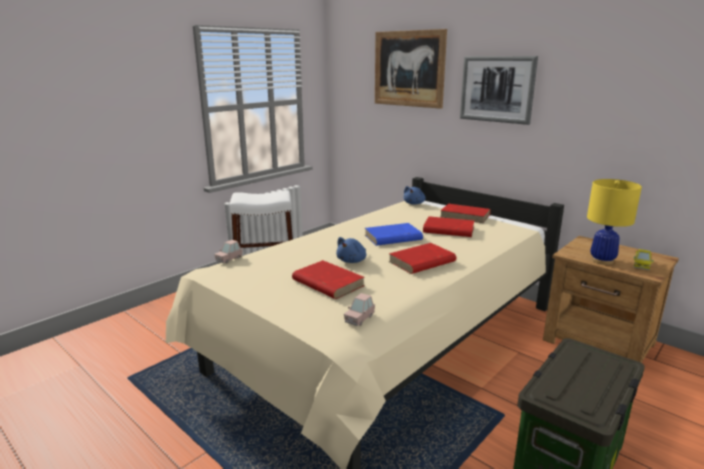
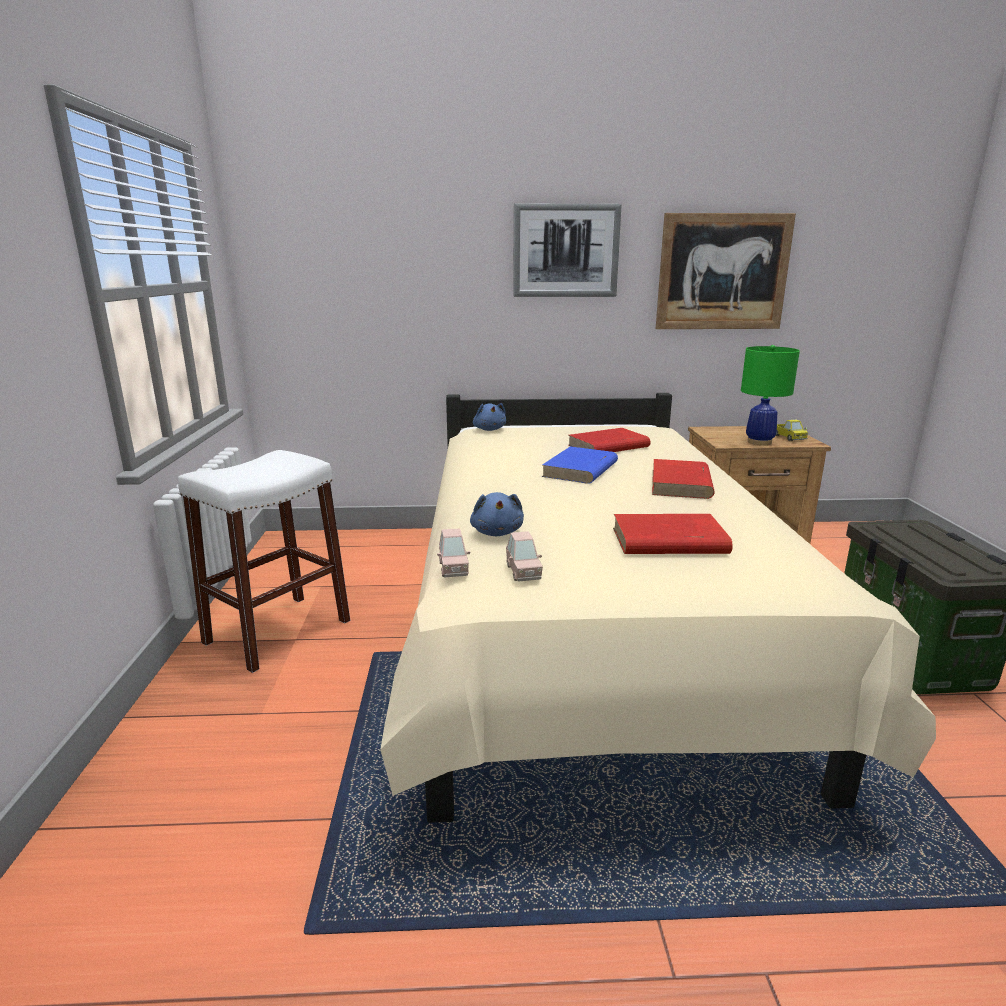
camera: 45 degrees left, 0 degrees up
(352, 261) = (616, 508): blue plush toy -> blue plush toy (497, 532)
(359, 319) = (804, 562): pink toy car -> pink toy car (523, 572)
(409, 69) = (413, 224): picture -> picture (722, 272)
(465, 215) = (580, 428): red book -> none
(602, 260) = (759, 442): yellow table lamp -> green table lamp

